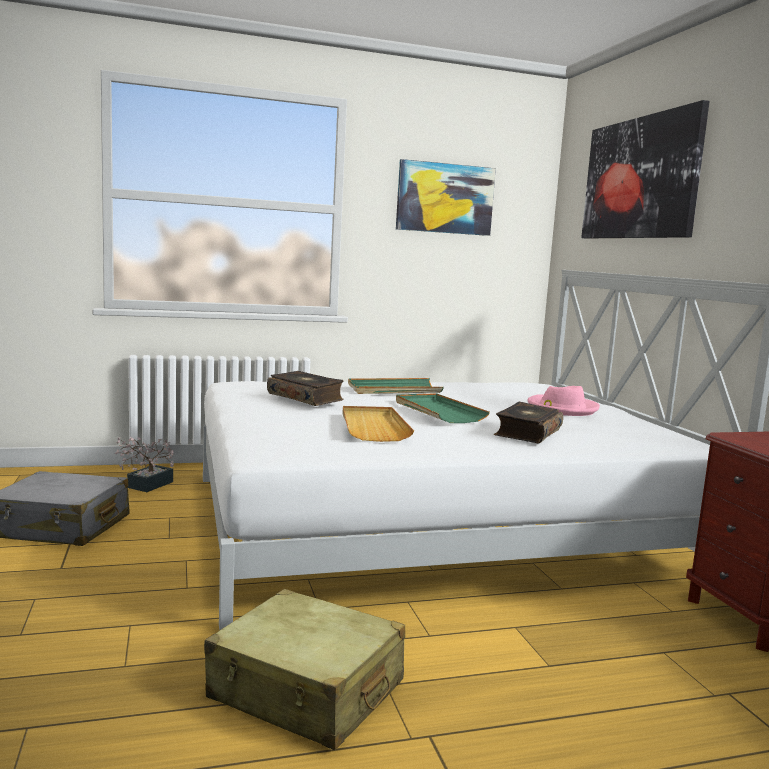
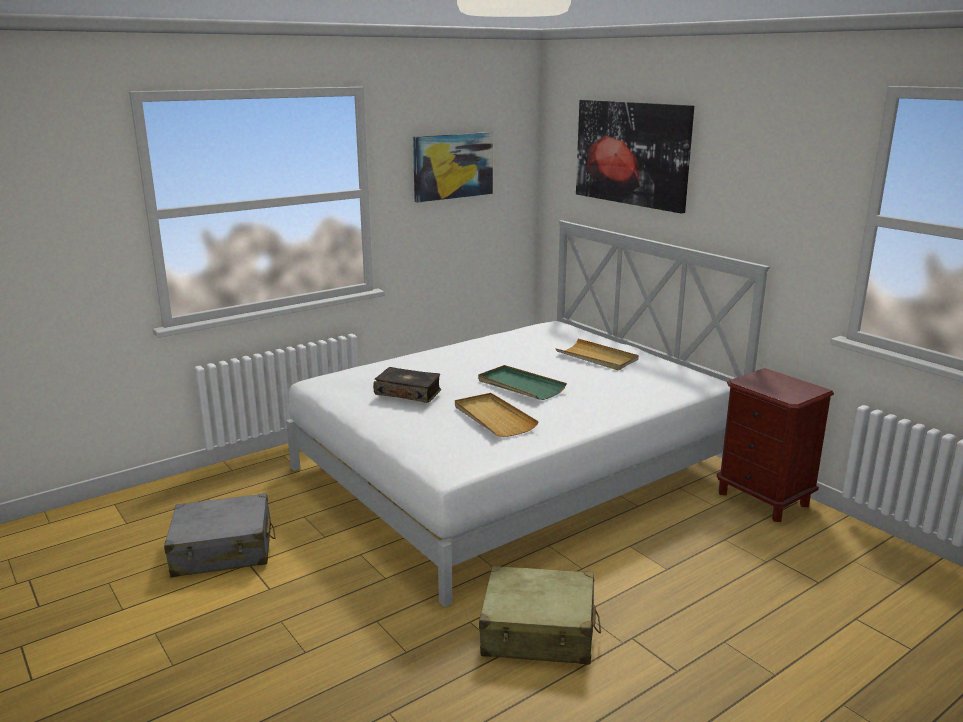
camera: 20 degrees left, 10 degrees up
(146, 486) = (248, 488): potted plant -> none
(393, 390) = (460, 363): green tray -> none
(526, 433) = (600, 397): book -> none
(562, 408) = (597, 357): pink hat -> beige tray

